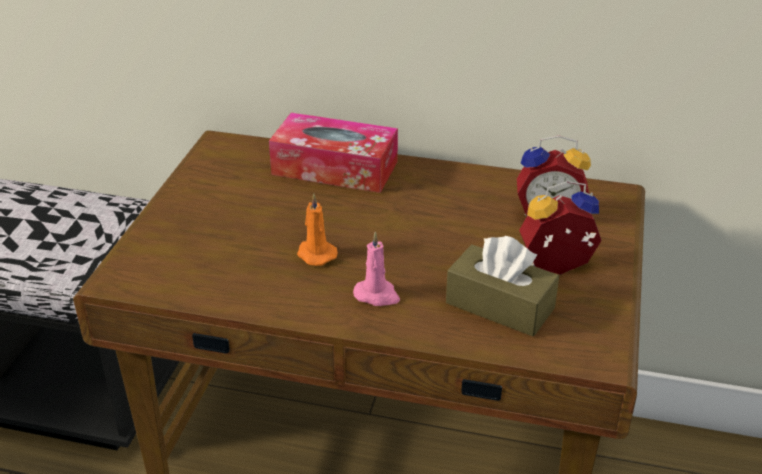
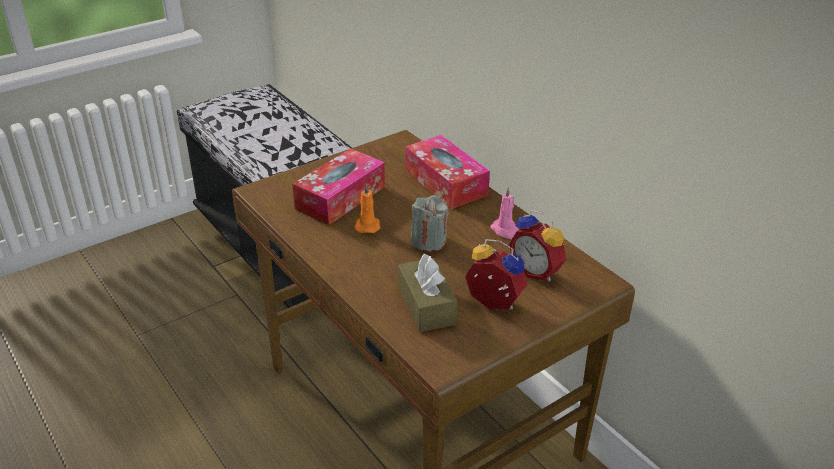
camera: 40 degrees right, 0 degrees up
(238, 238) = (340, 197): none -> tissue box
(377, 295) = (368, 264): pink candle -> pink candle (505, 230)
(405, 237) = (428, 241): none -> grey candle

